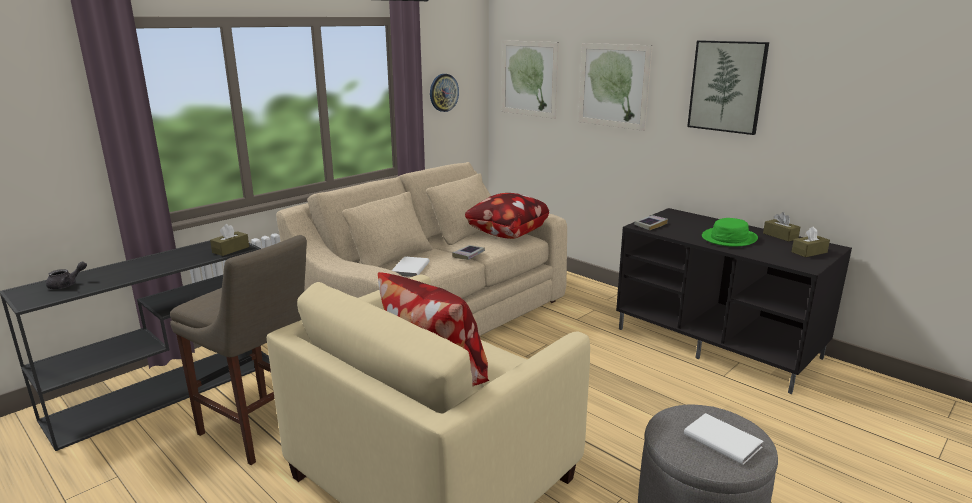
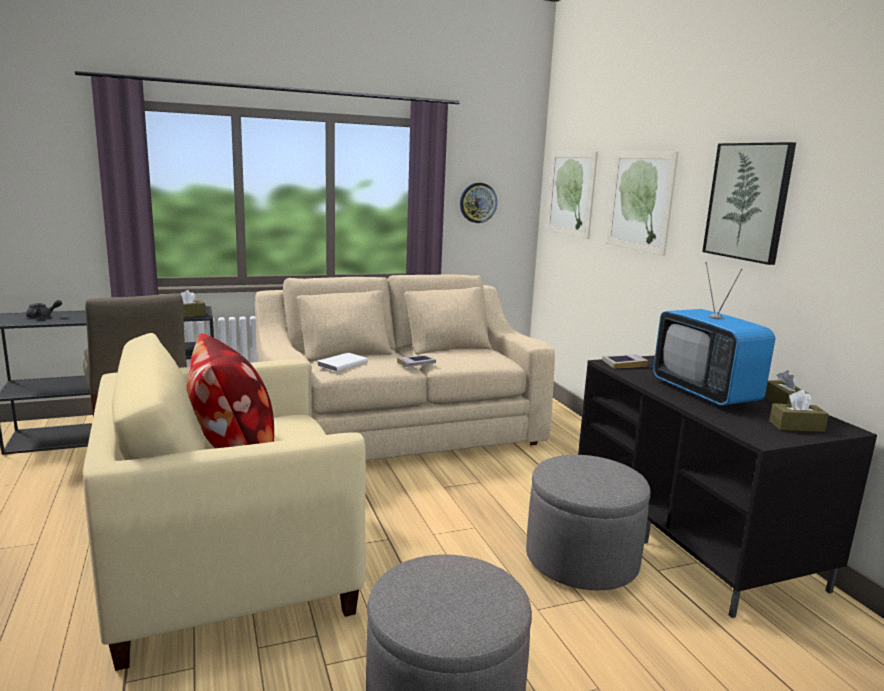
camera: 25 degrees right, 5 degrees down
(505, 234) = (483, 354): pillow -> none
(673, 383) = (581, 559): none -> grey ottoman
(722, 439) = (457, 602): white book -> none
(729, 238) = (705, 393): green hat -> television

